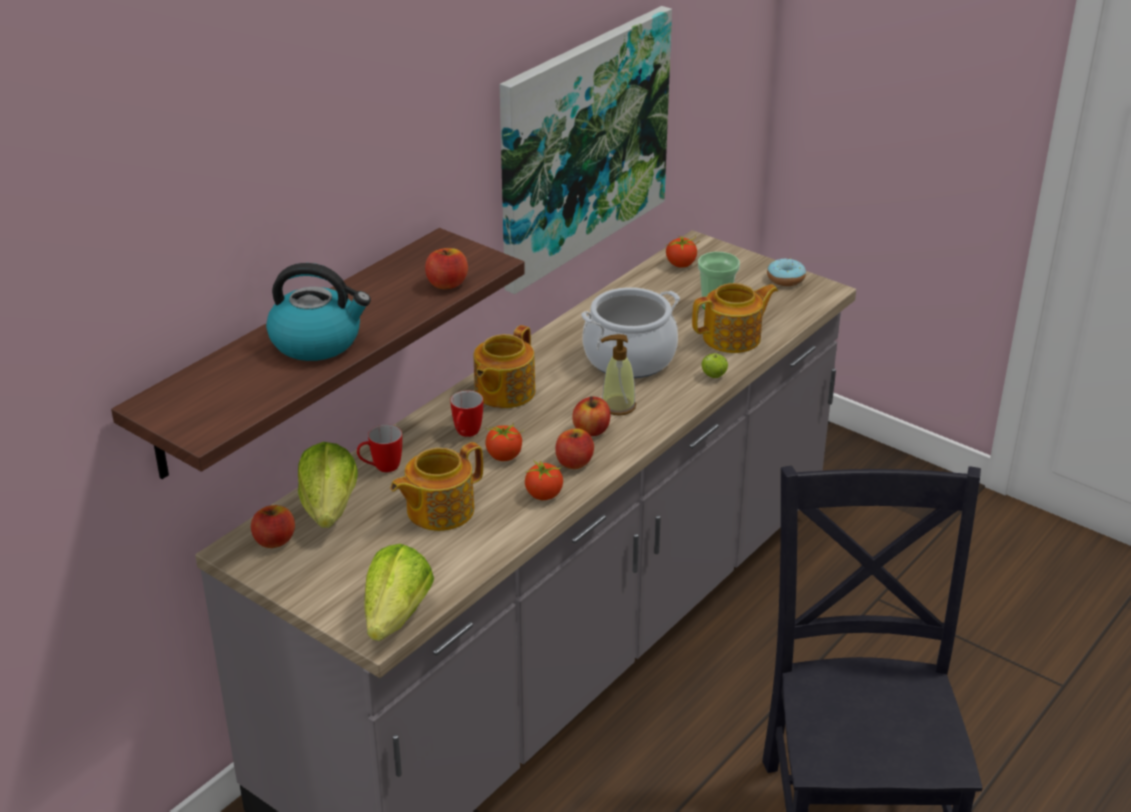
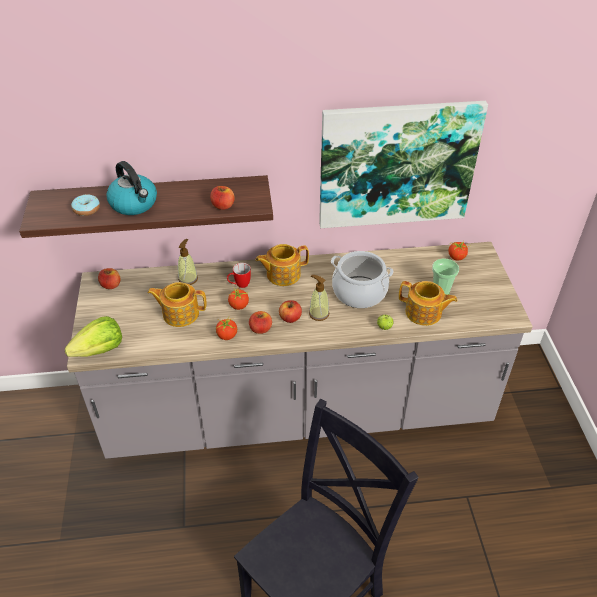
camera: 45 degrees right, 10 degrees up
(329, 509) = (146, 284): lettuce -> none
(381, 468) = (188, 279): mug -> soap dispenser
(785, 279) = (500, 297): donut -> donut (86, 209)

